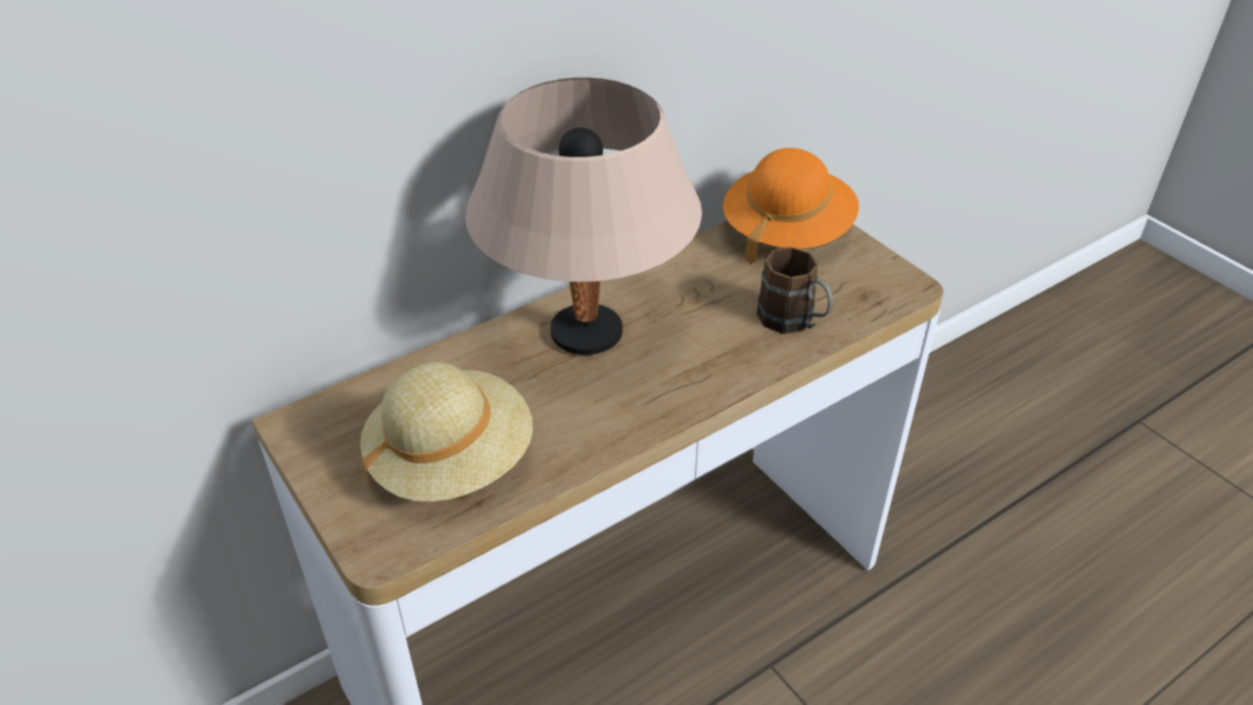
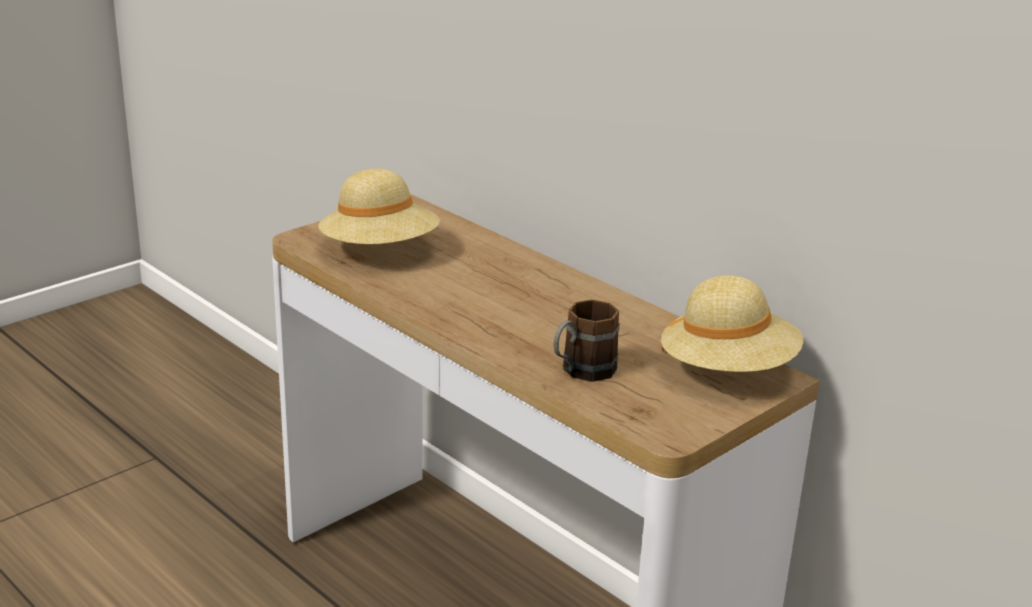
camera: 80 degrees right, 15 degrees down
(587, 333) = (532, 285): beige table lamp -> none
(786, 233) = (728, 370): orange hat -> beige hat

